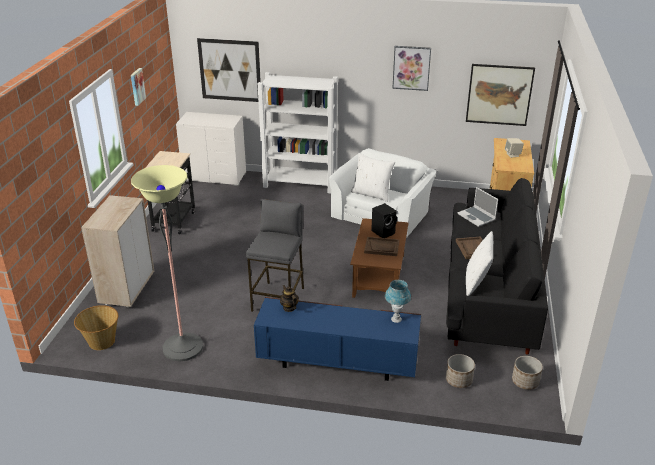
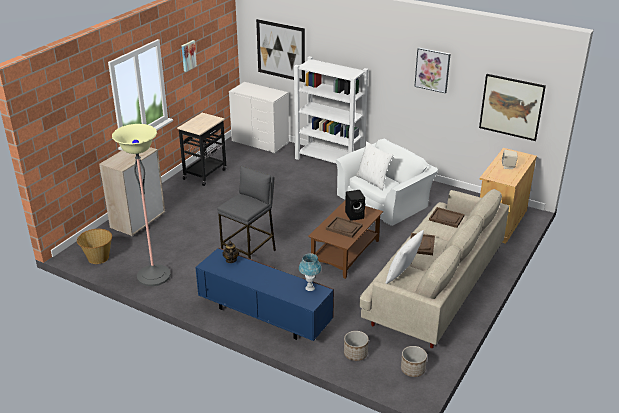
camera: 20 degrees right, 0 degrees up
(477, 217) = (446, 218): laptop -> brown tray
(489, 291) = (435, 287): black sofa -> beige sofa

